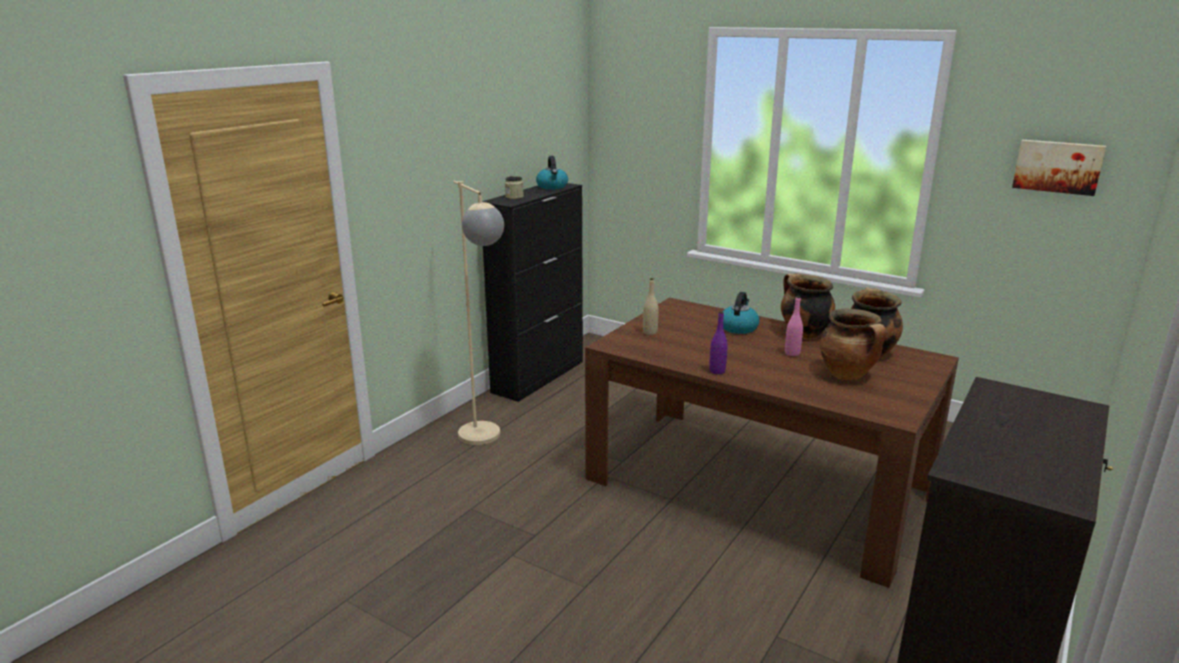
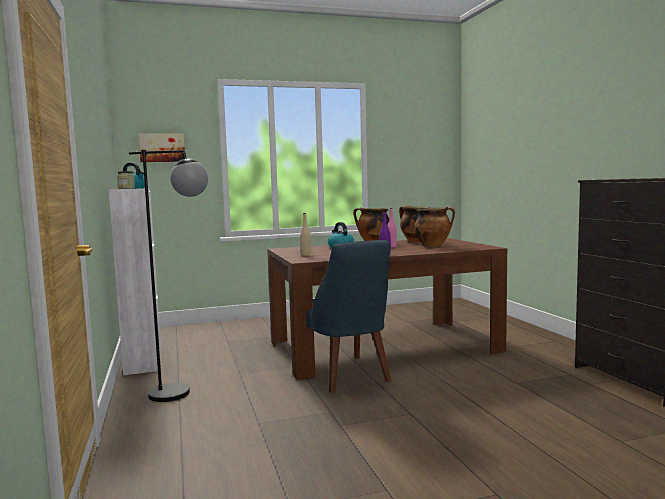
camera: 50 degrees left, 15 degrees down
(485, 441) = (183, 394): beige floor lamp -> black floor lamp
(539, 376) = (144, 356): black cabinet -> white cabinet
(635, 502) = (346, 375): none -> blue chair
(1058, 166) = (421, 150): picture -> picture (162, 147)

